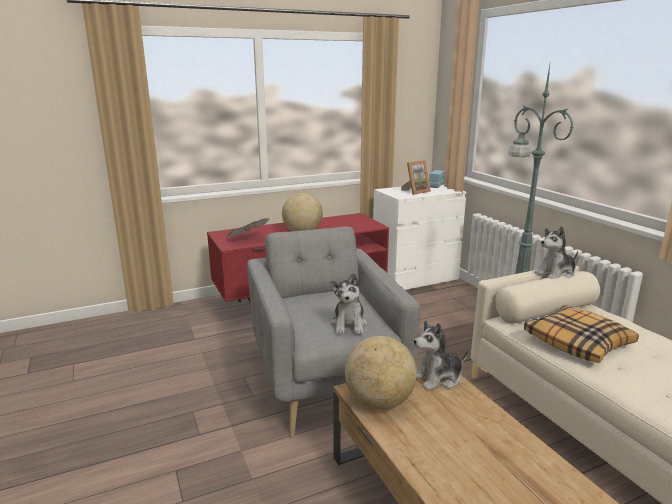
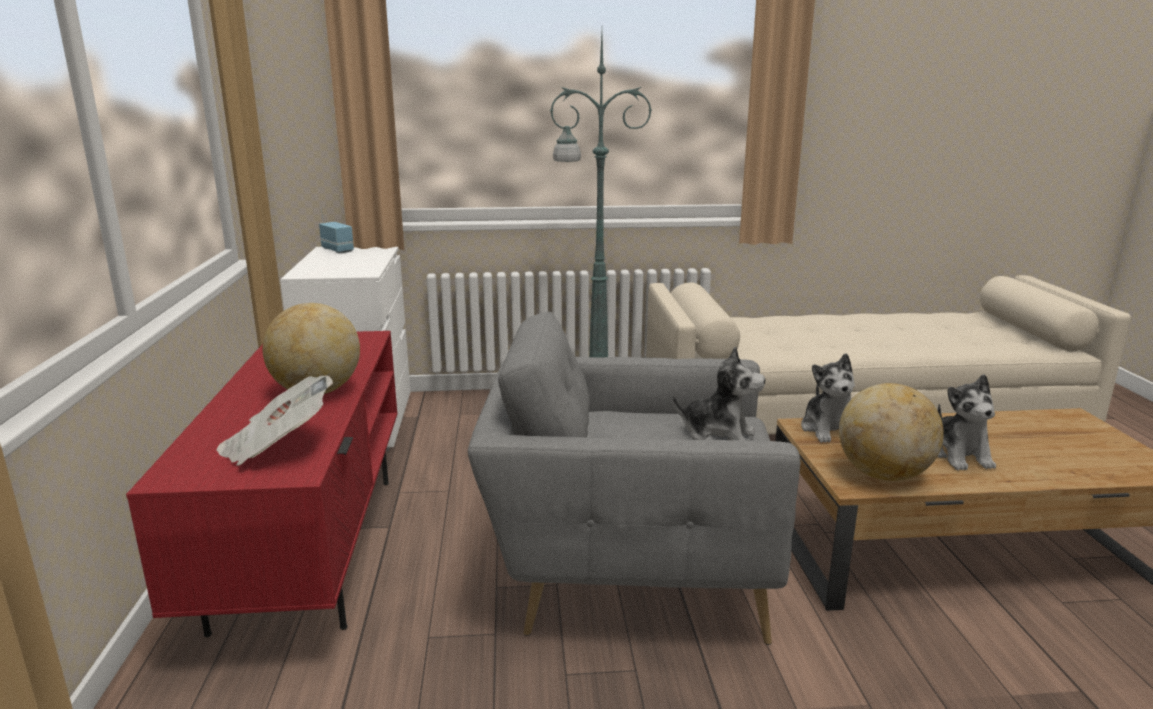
camera: 70 degrees left, 0 degrees up
(415, 192) = (351, 263): picture frame -> none
(556, 274) = (682, 294): plush toy -> plush toy (958, 455)
(578, 343) = (783, 345): pillow -> none

